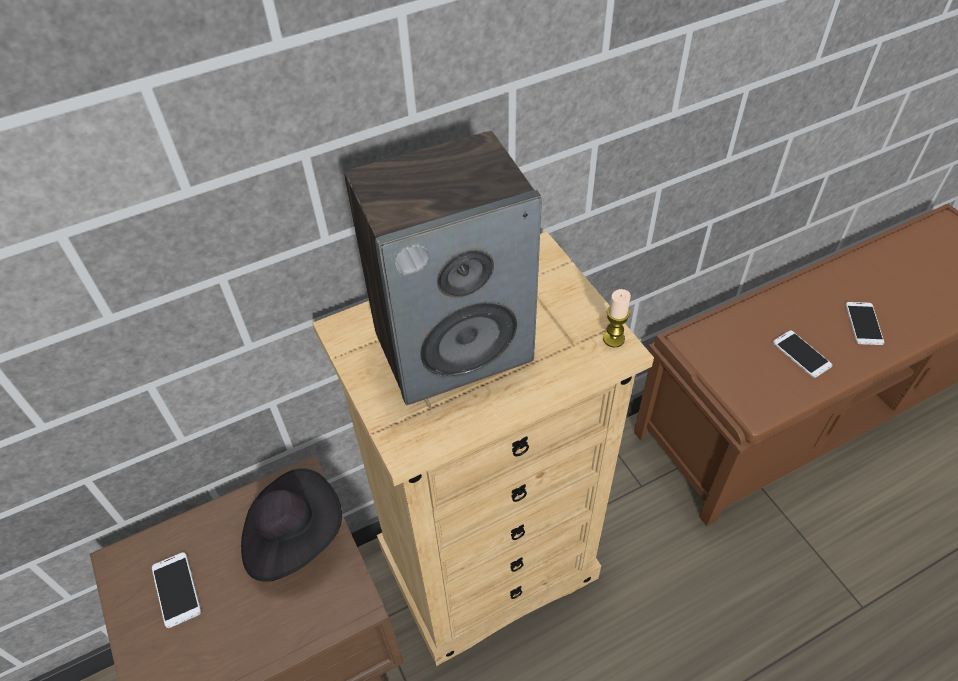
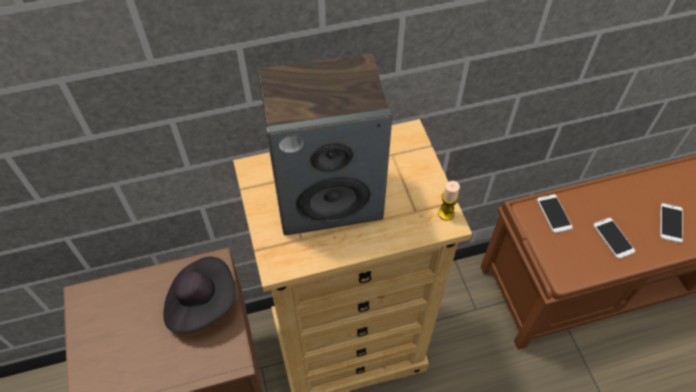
camera: 10 degrees right, 5 degrees up
(176, 589) = (115, 324): phone -> phone (554, 213)

